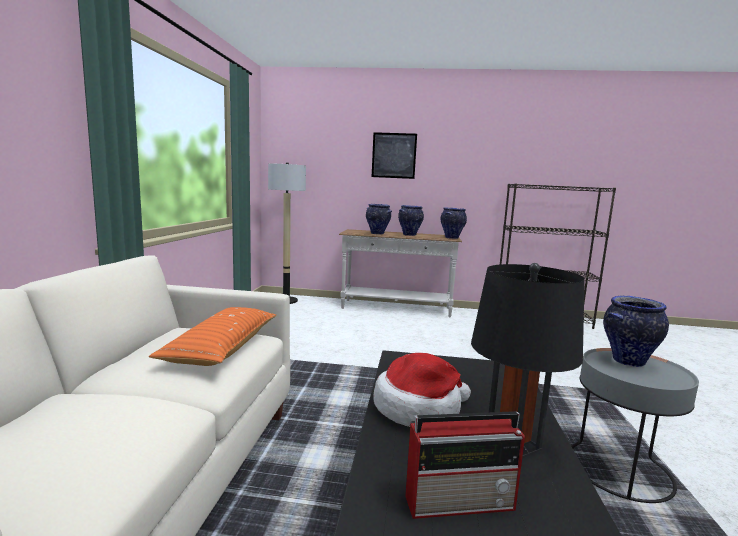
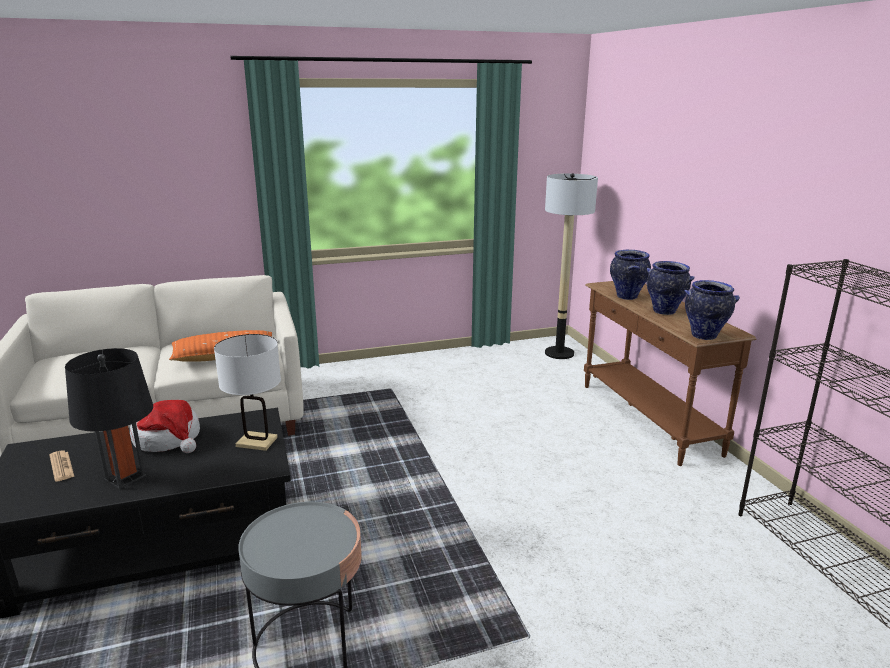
camera: 65 degrees right, 10 degrees up
(394, 155) = (697, 173): picture -> none
(396, 308) = (646, 418): white console table -> brown console table
(455, 366) = (257, 442): none -> white table lamp
(461, 501) = (61, 466): radio -> newspaper
(628, 362) = (318, 533): vase -> none

